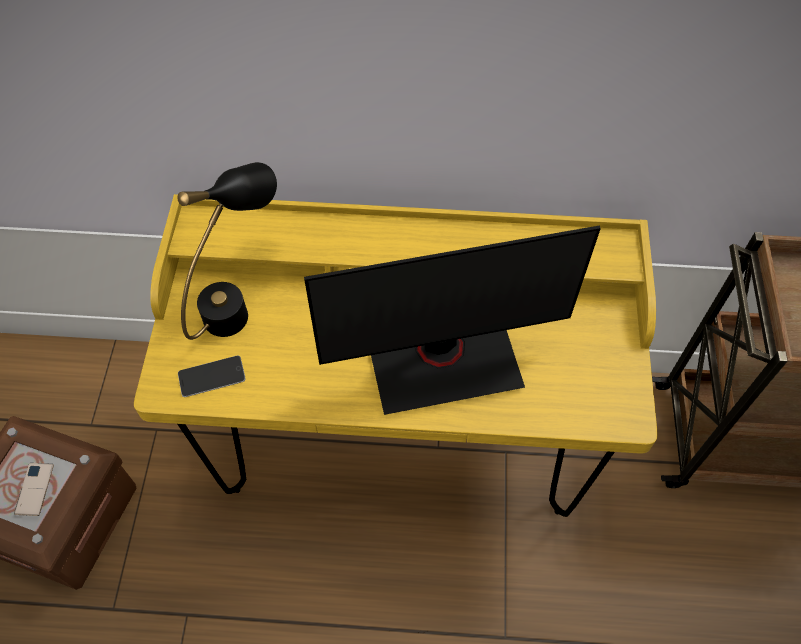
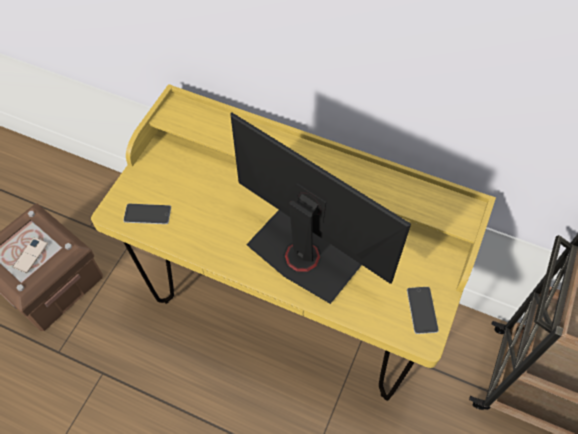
camera: 20 degrees right, 0 degrees up
(240, 301) = (186, 169): black table lamp -> none
(442, 358) = (307, 251): monitor -> monitor turned 150 degrees counterclockwise
(612, 385) = (422, 310): none -> phone

